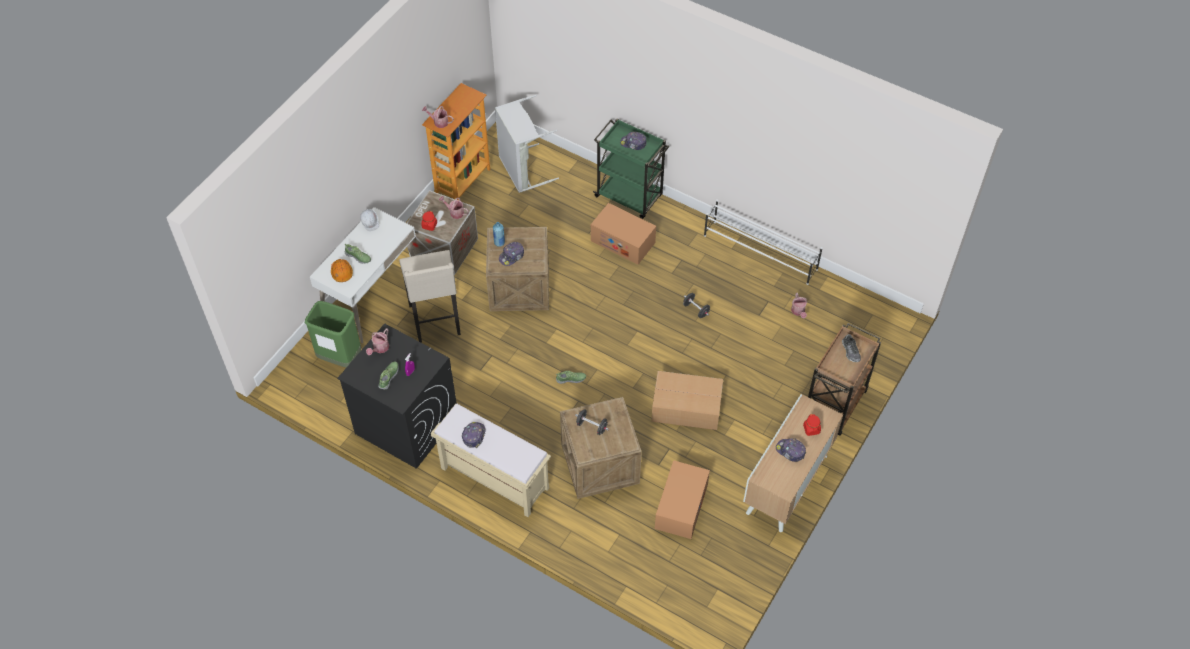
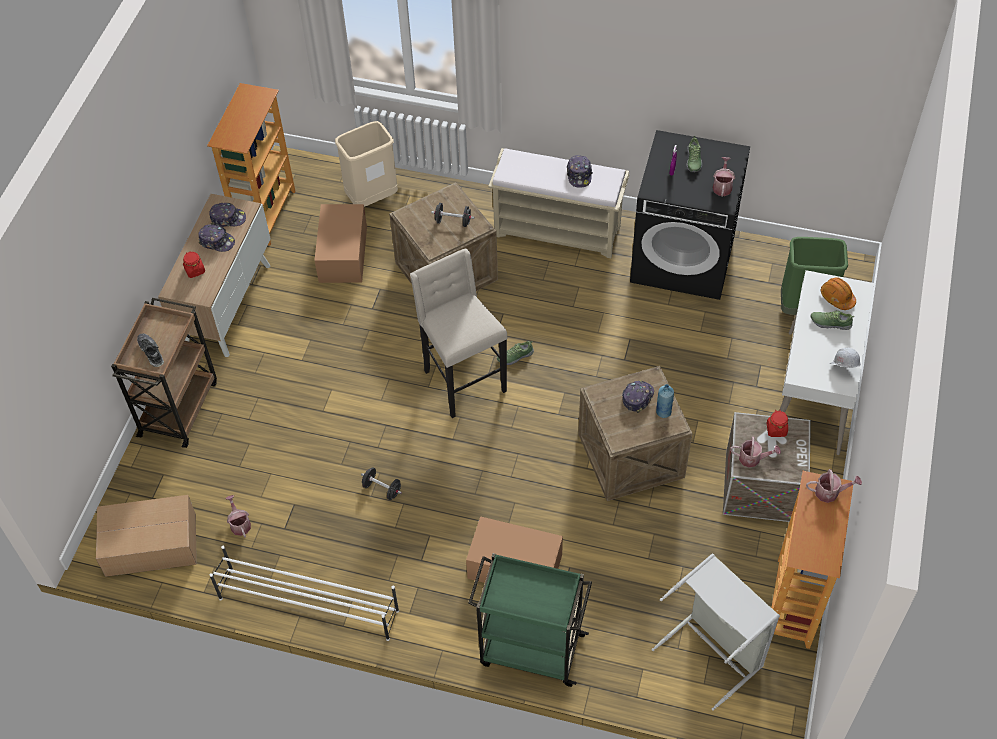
camera: 165 degrees right, 0 degrees up
(436, 321) = (715, 383): beige stool -> beige stool (462, 381)
(633, 143) = (527, 596): cap -> cap (228, 218)
(642, 558) = (372, 198): none -> beige trash can
(687, 408) = (362, 359): cardboard box -> cardboard box (149, 544)
(742, 568) = (265, 214): none -> bookcase

